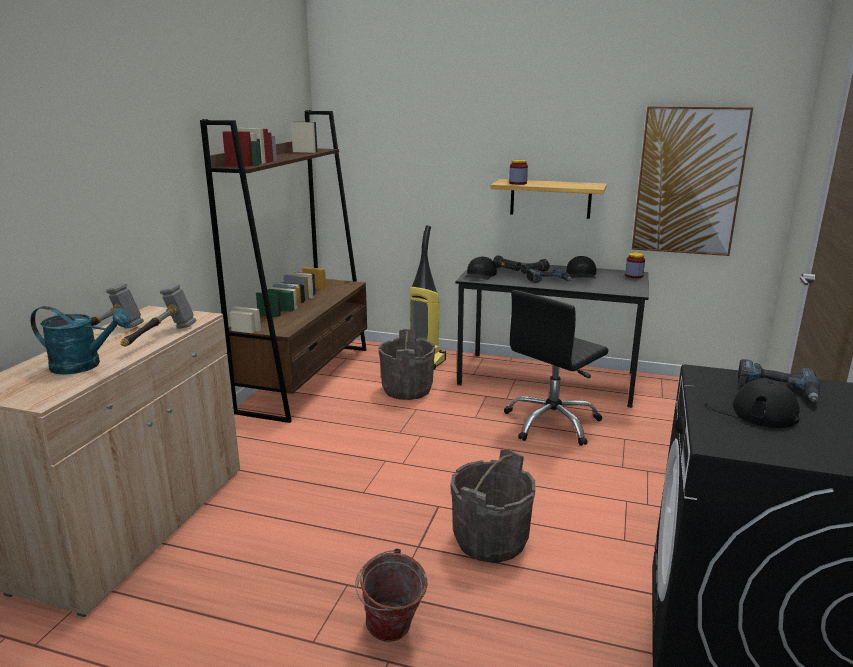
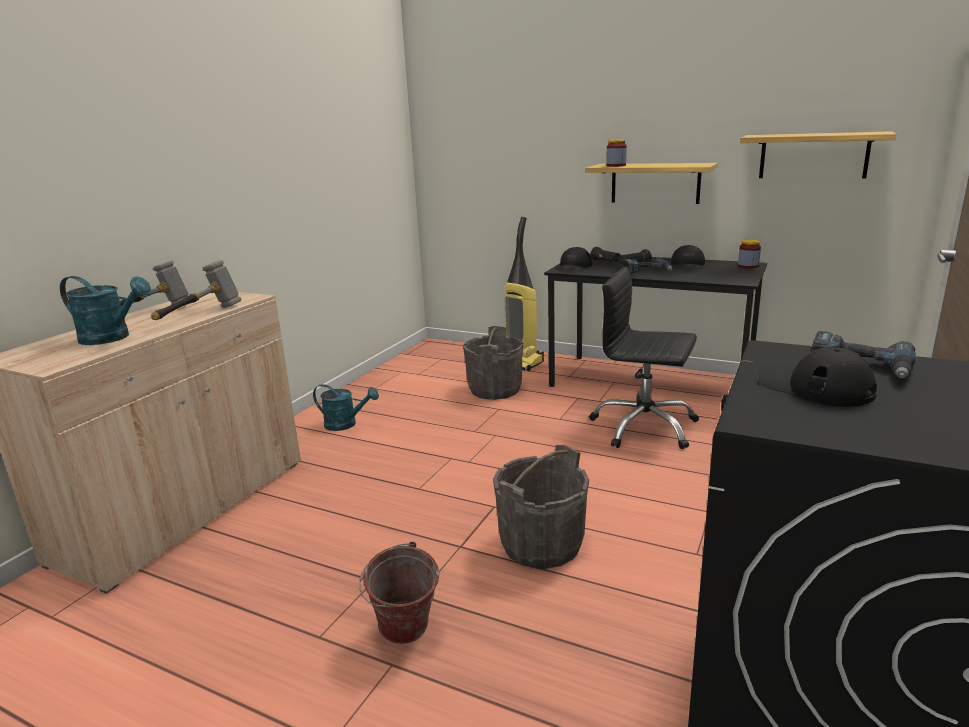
camera: 10 degrees right, 0 degrees up
(272, 430) = (346, 424): none -> turquoise watering can
(307, 378) = (396, 376): brown bookcase -> none
(552, 423) = (644, 427): black office chair -> black office chair turned 60 degrees clockwise
(688, 181) = (813, 156): picture -> shelf

